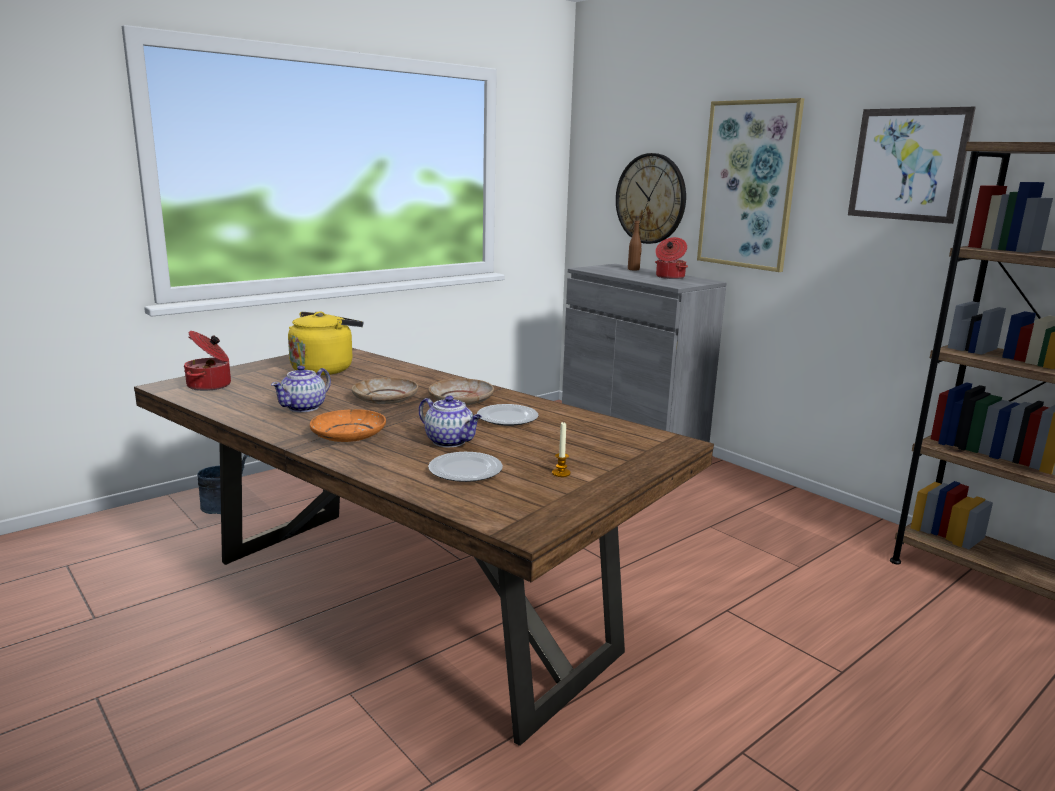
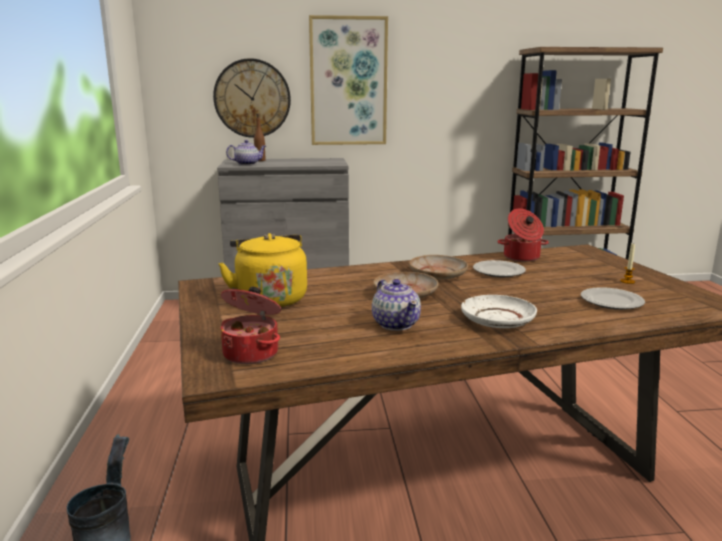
camera: 55 degrees left, 0 degrees up
(348, 435) = (497, 320): orange plate -> white plate
(450, 442) = (542, 294): teapot -> teapot (247, 164)
(669, 277) = (305, 160): cooking pot -> cooking pot (521, 257)
(907, 164) = (463, 63): picture -> none

